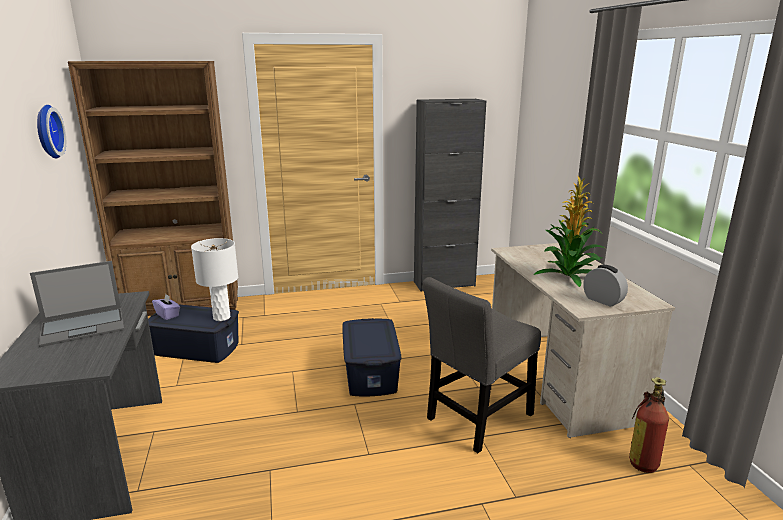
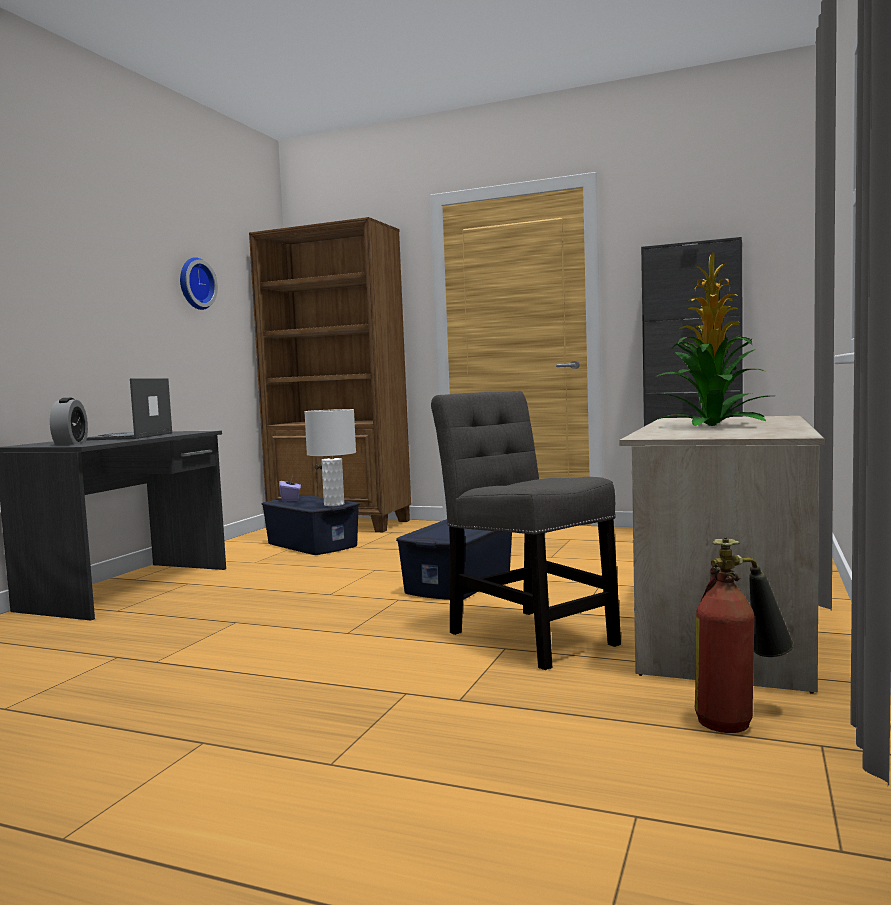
camera: 35 degrees right, 15 degrees down
(84, 326) = (129, 436): laptop -> laptop turned 90 degrees clockwise
(477, 419) = (527, 635): grey chair -> grey chair turned 60 degrees clockwise
(603, 300) = (705, 434): alarm clock -> alarm clock (71, 443)

